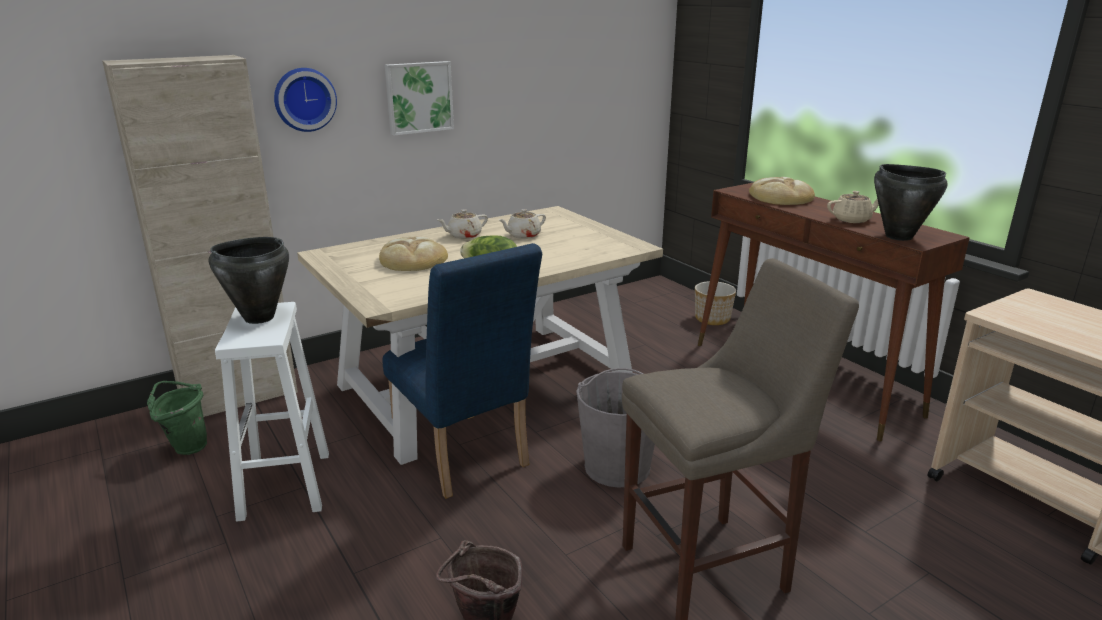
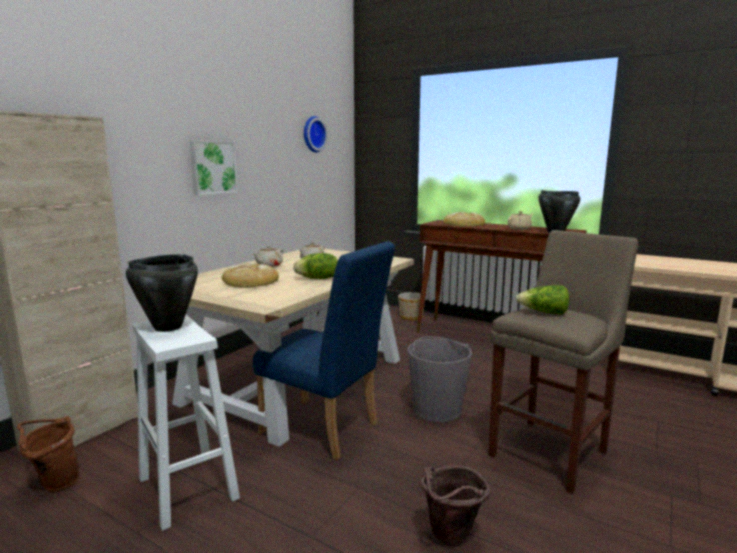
camera: 25 degrees left, 10 degrees down
(186, 446) = (54, 483): green bucket -> brown bucket
(304, 99) = (131, 163): wall clock -> wall clock (312, 134)
(696, 383) = (544, 313): none -> lettuce

